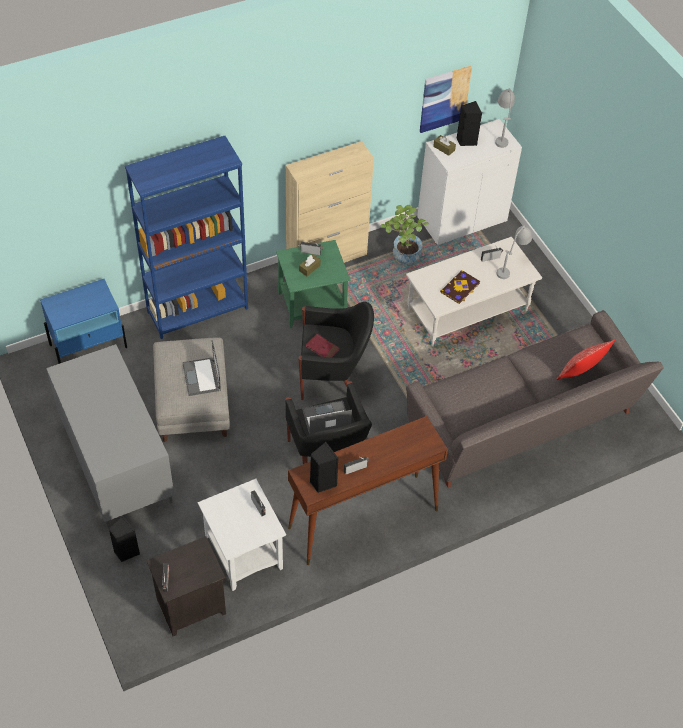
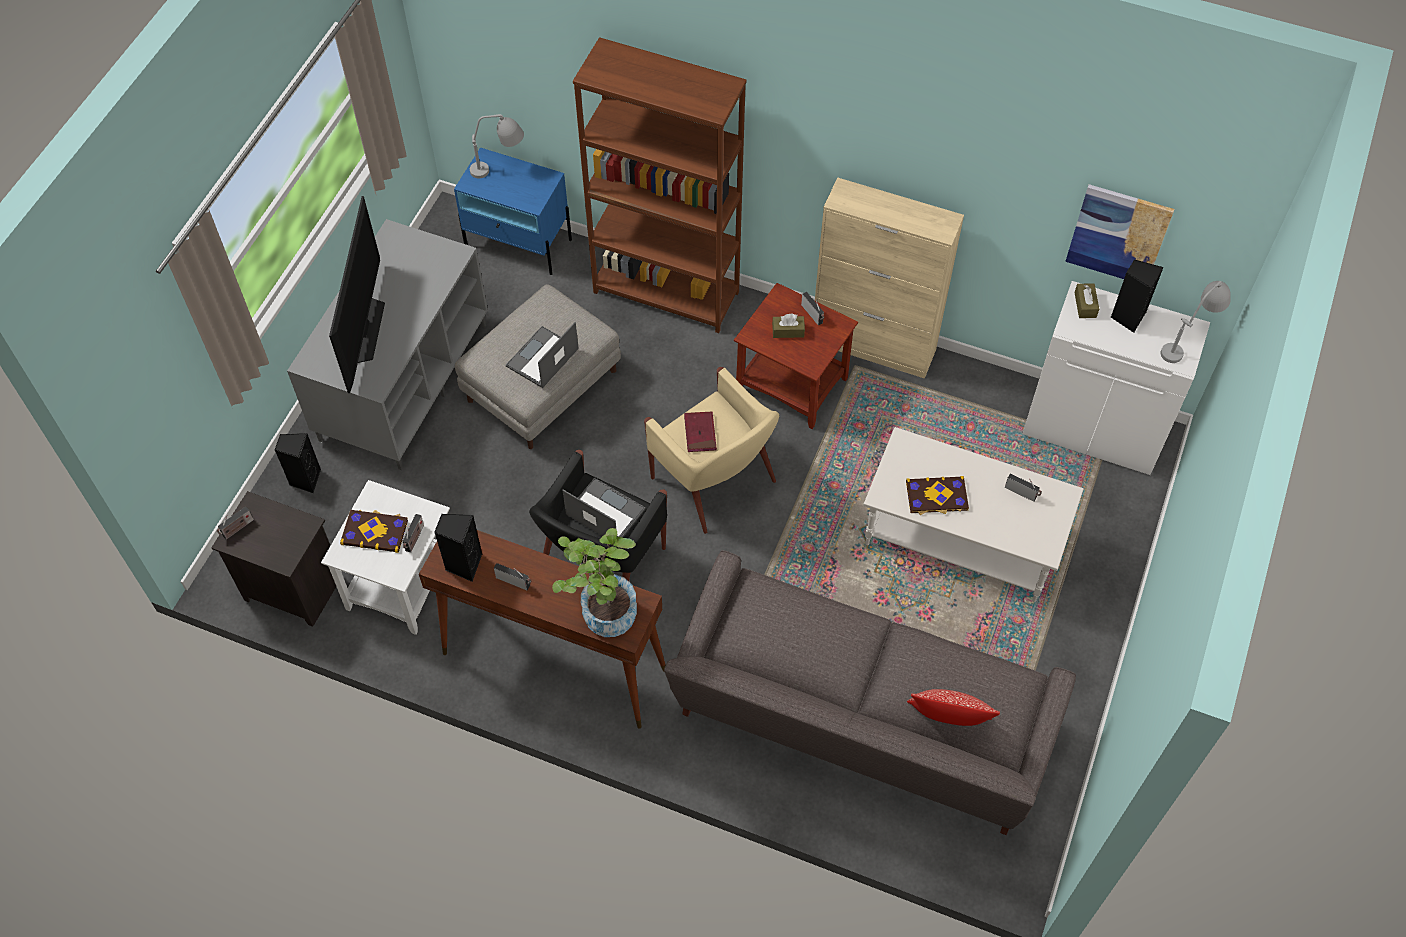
camera: 50 degrees right, 5 degrees up
(110, 429) = (363, 330): none -> television
(198, 310) = (666, 292): blue bookcase -> brown bookcase
(234, 521) = (375, 531): none -> book
(312, 305) = (790, 385): green side table -> brown side table
(333, 376) = (714, 482): black armchair -> beige armchair
(402, 257) = (962, 415): potted plant -> potted plant (602, 611)
(512, 265) = (1036, 523): grey table lamp -> grey table lamp (501, 171)

